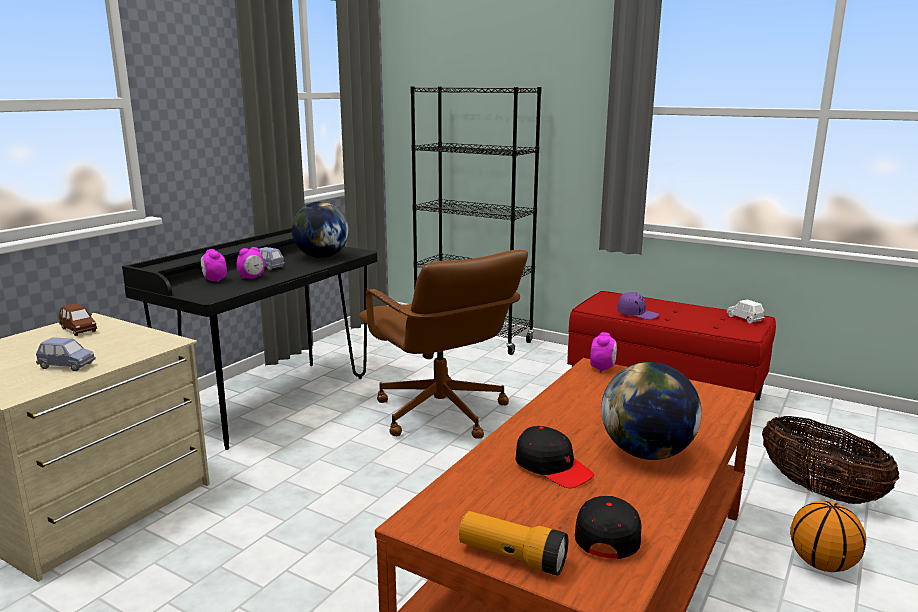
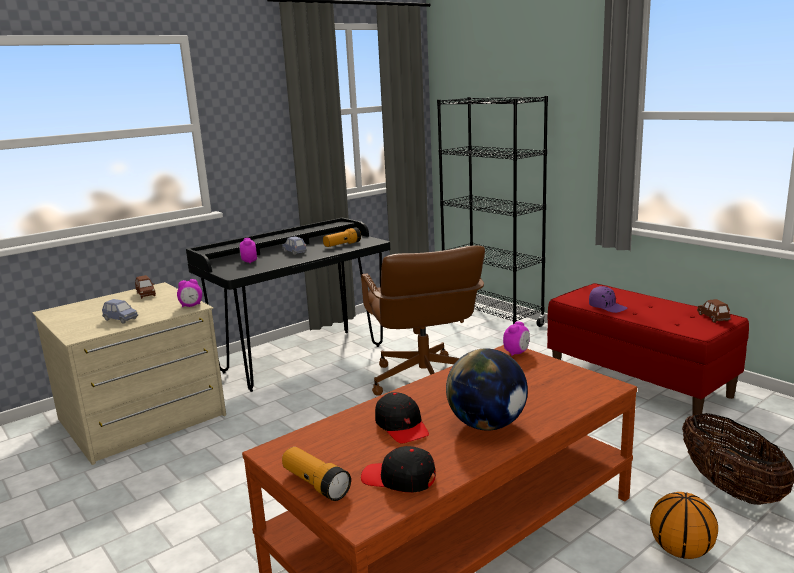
camera: 20 degrees right, 0 degrees up
(252, 278) = (276, 260): alarm clock -> alarm clock (191, 306)
(321, 257) = (342, 245): globe -> flashlight
(608, 533) = (399, 479): black cap -> black cap turned 105 degrees counterclockwise
(744, 319) = (713, 318): white toy car -> brown toy car

